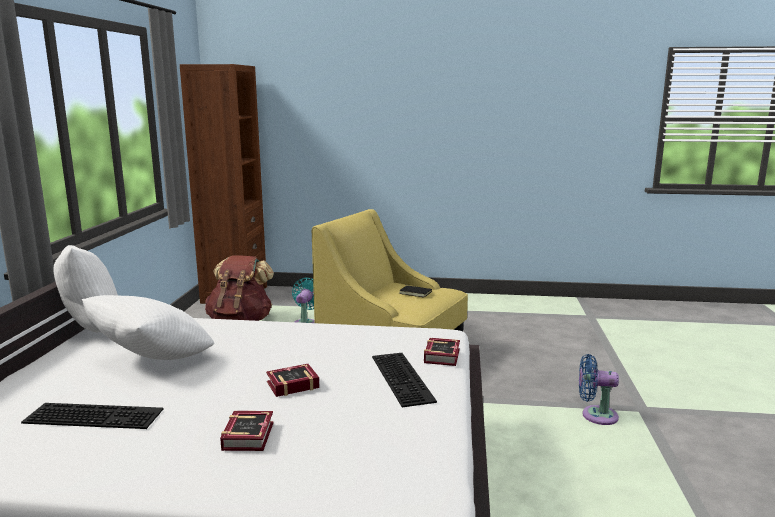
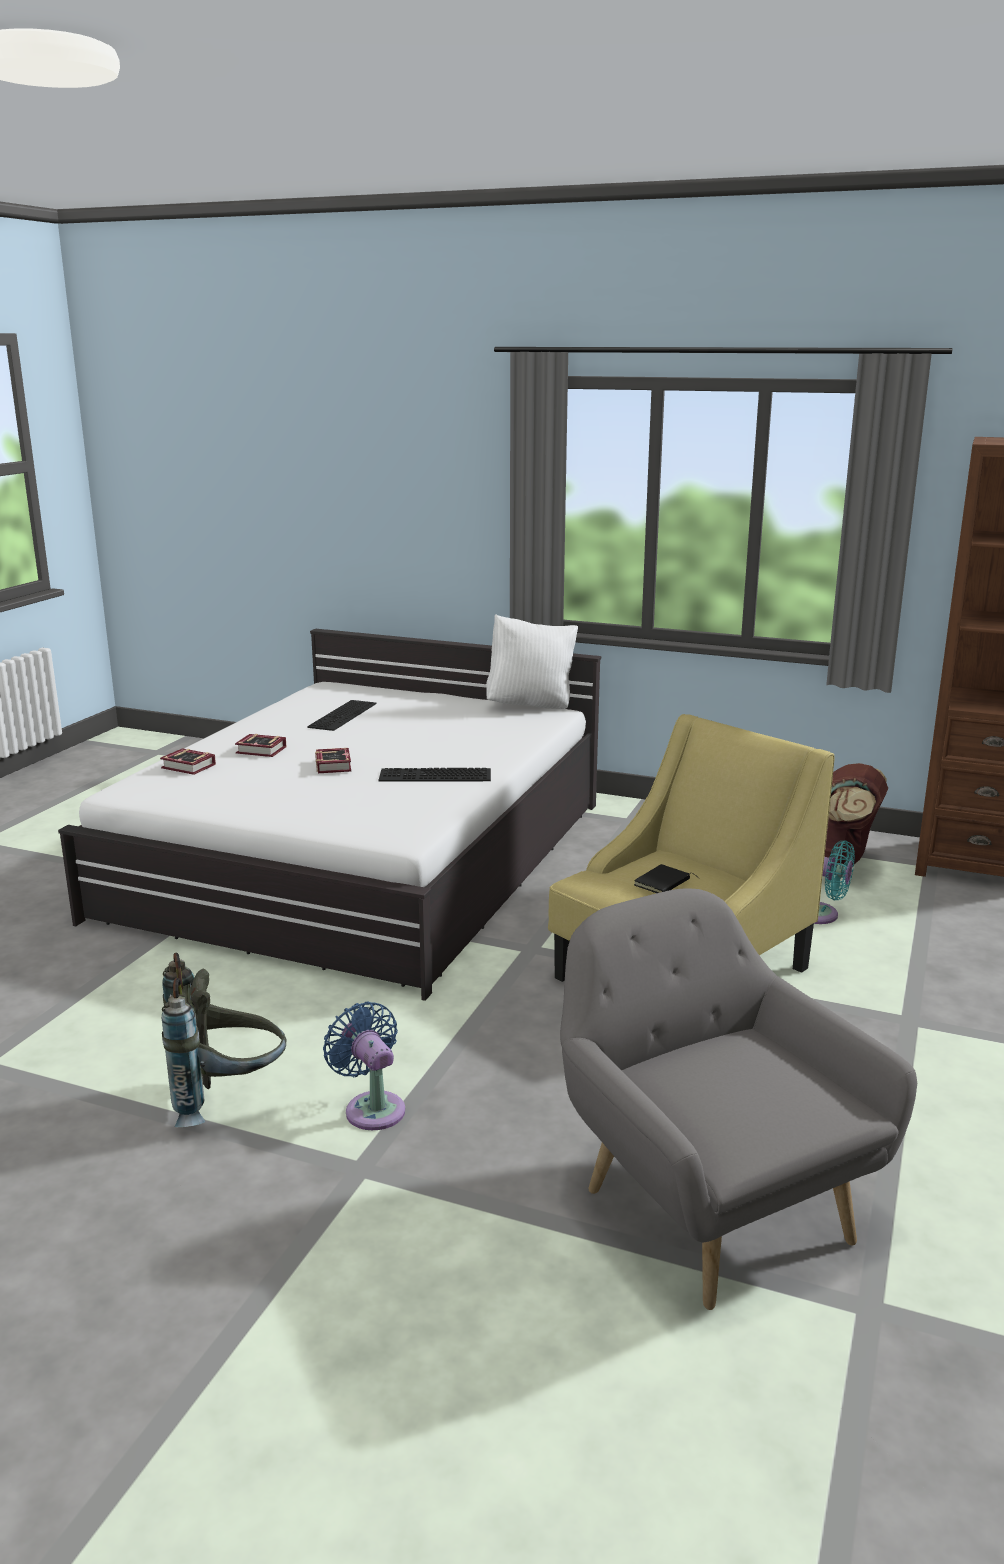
camera: 105 degrees right, 5 degrees up
(152, 360) = (435, 726): white pillow -> none
(404, 378) = (304, 805): keyboard -> keyboard (434, 776)
(443, 355) = (339, 827): book -> book (189, 767)
(569, 338) = (710, 1203): none -> grey armchair
(595, 415) = (372, 1107): blue fan -> blue fan turned 60 degrees counterclockwise
(643, 466) = (227, 1098): none -> grey backpack

